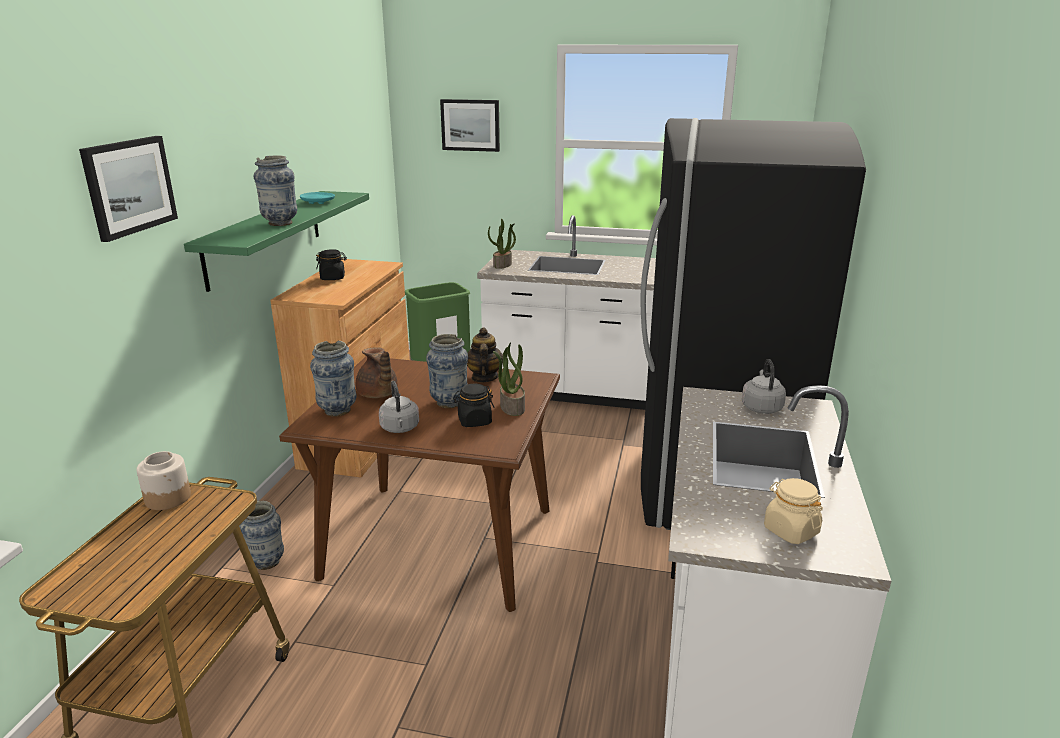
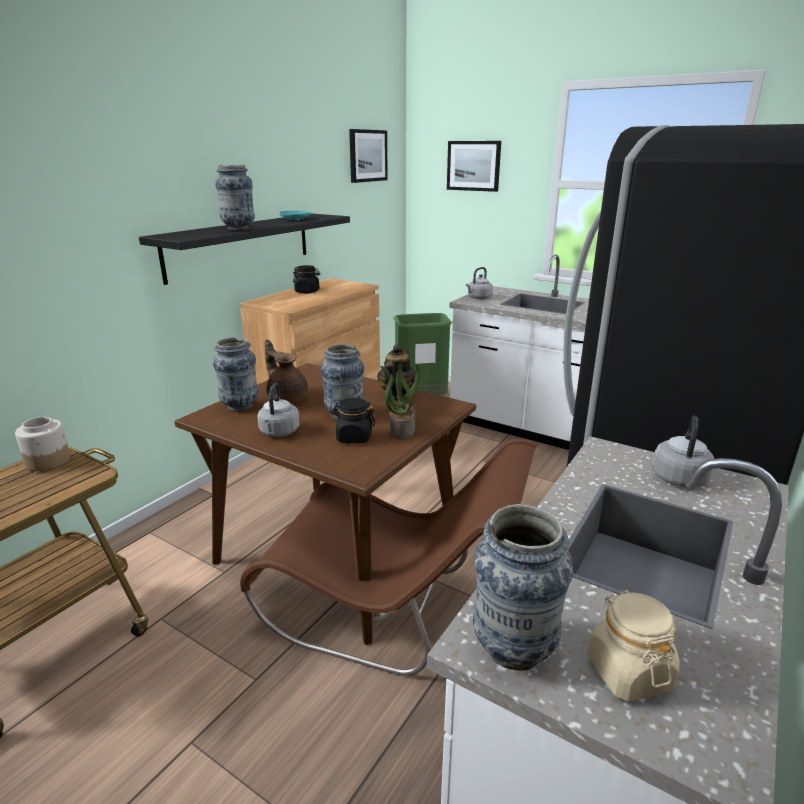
camera: 20 degrees right, 0 degrees up
(129, 186) = (74, 174): picture -> picture (367, 156)
(265, 237) = (240, 245): green shelf -> black shelf
(267, 562) = (185, 536): vase -> vase (513, 649)
(378, 394) = (287, 398): brown teapot -> brown teapot turned 150 degrees clockwise
(502, 265) = (478, 298): potted plant -> grey kettle
(517, 579) = (390, 610): none -> brown chair

